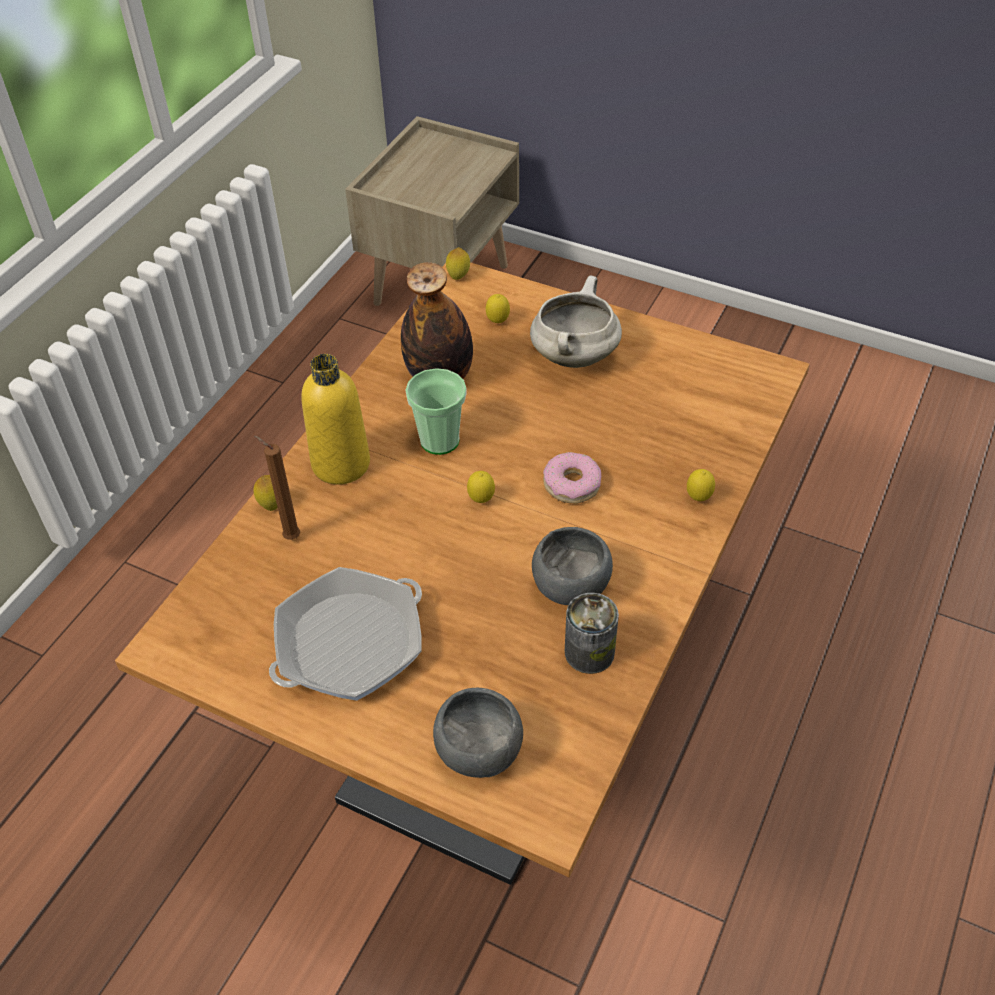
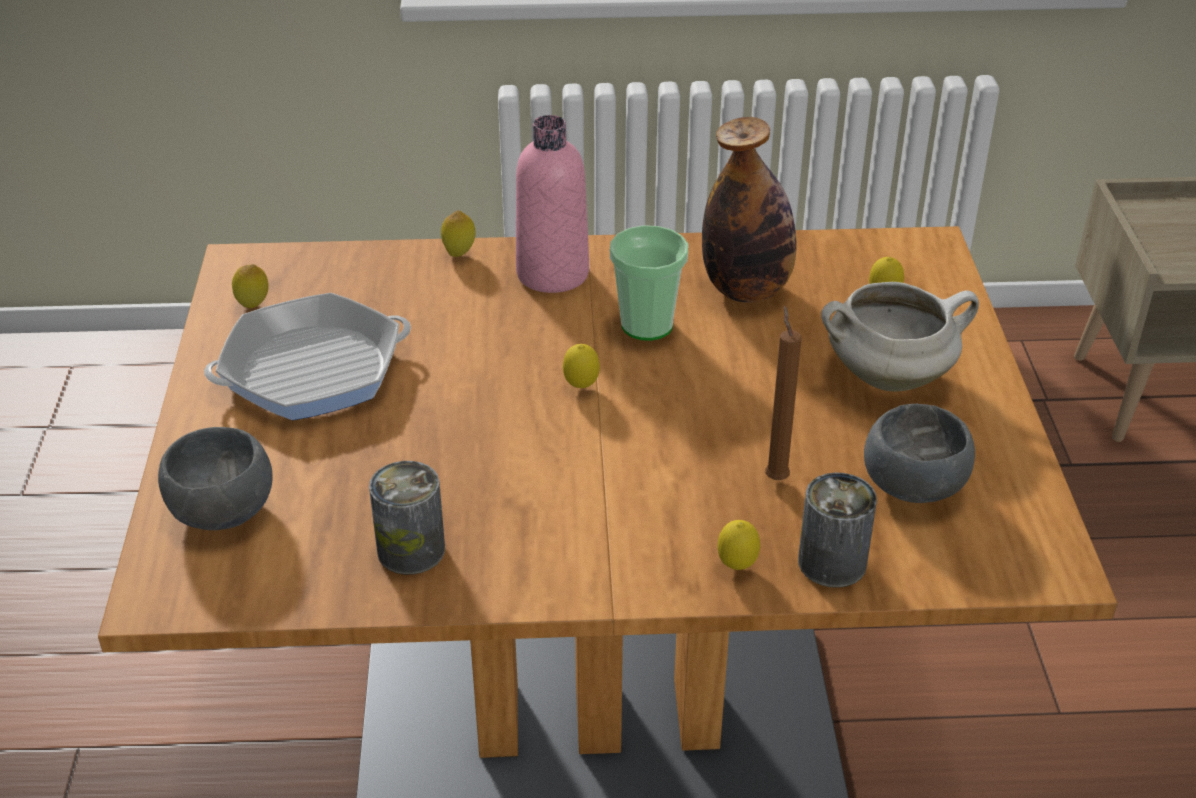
camera: 60 degrees right, 10 degrees down
(289, 537) = (426, 280): brown candle -> brown candle (775, 477)
(341, 464) = (552, 273): yellow bottle -> pink bottle
(349, 643) = (312, 370): frying pan -> frying pan turned 135 degrees clockwise
(458, 277) = (928, 243): lemon -> lemon (253, 307)
(571, 484) = (665, 448): donut -> none
(572, 585) = (505, 502): grey bowl -> grey bowl (916, 487)
(718, 456) = (832, 563): none -> can

